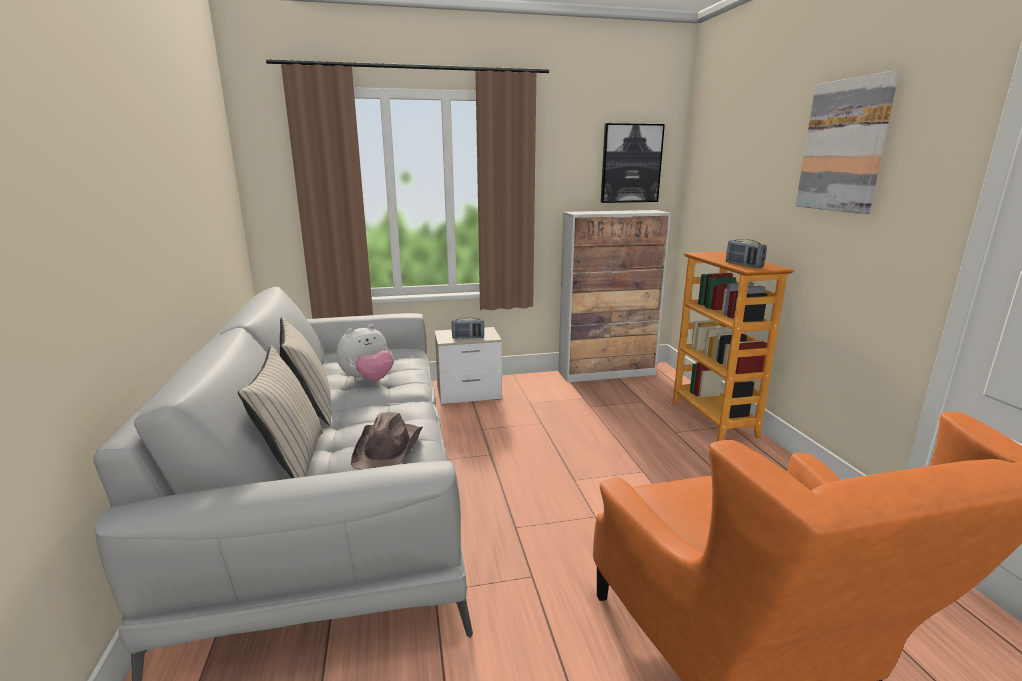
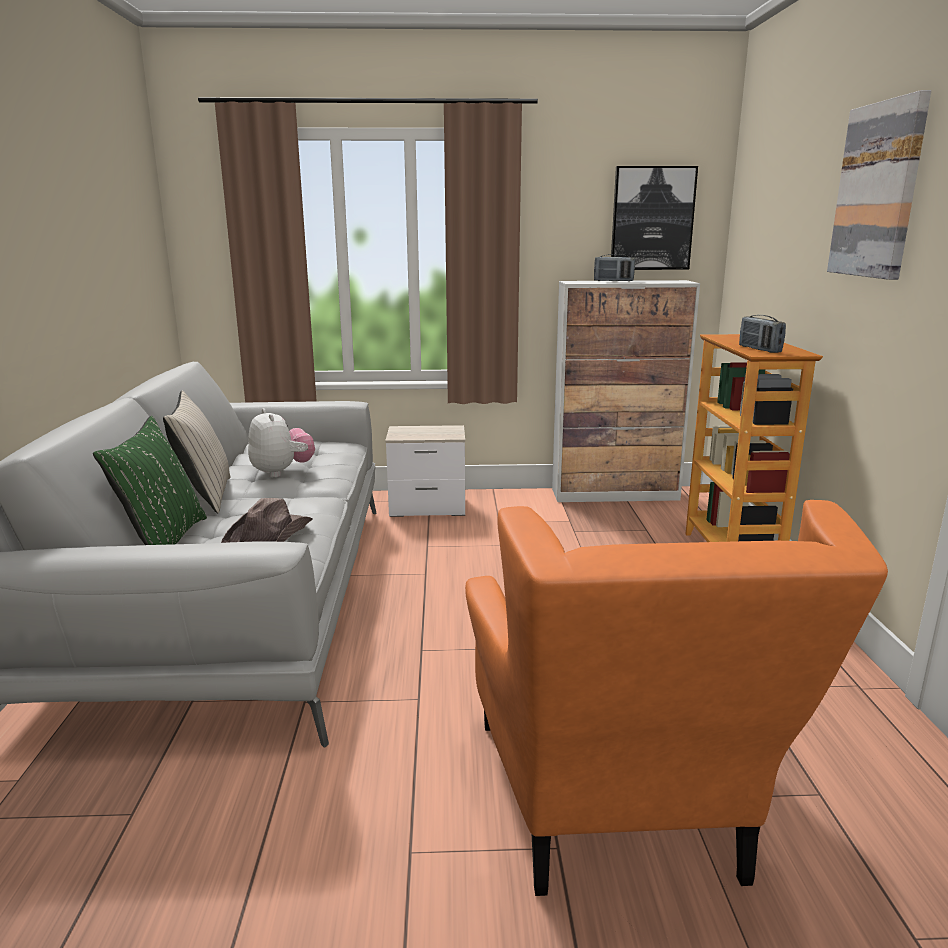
camera: 10 degrees right, 0 degrees up
(292, 461) = (163, 542): beige pillow -> green pillow
(368, 380) = (282, 472): plush toy -> plush toy turned 90 degrees counterclockwise
(468, 338) = (425, 435): radio -> radio (613, 281)

